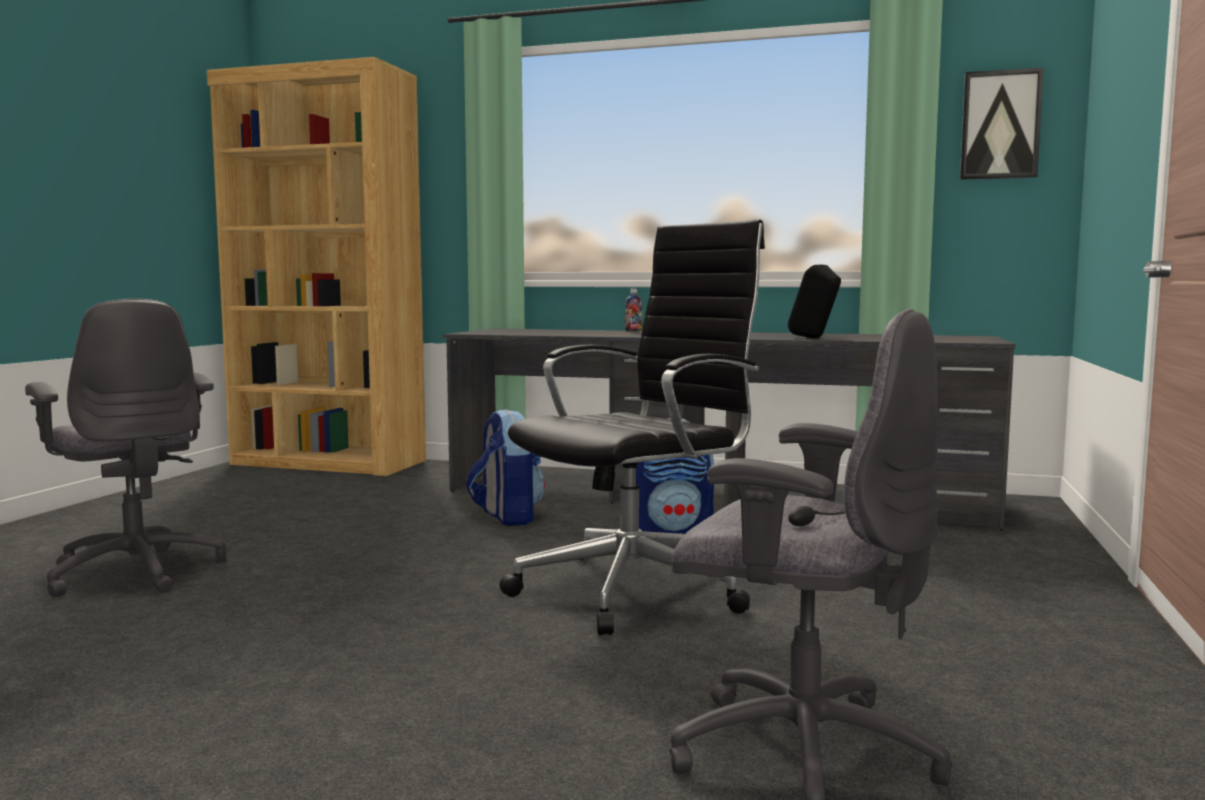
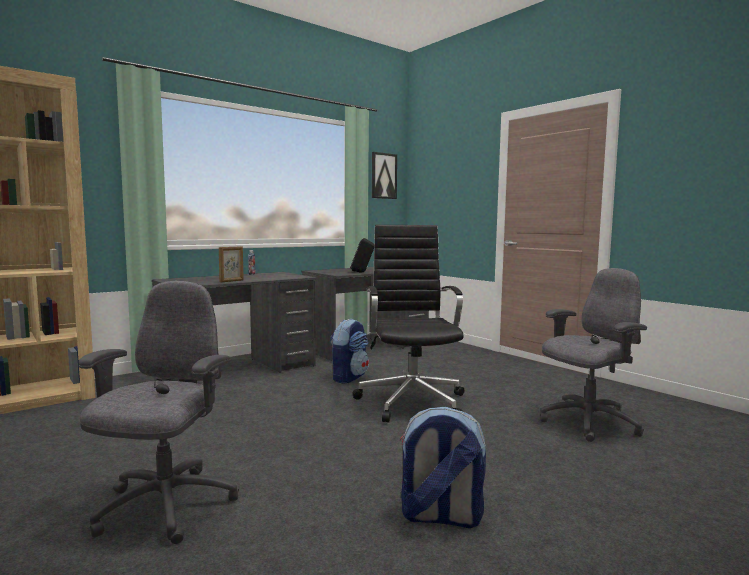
camera: 55 degrees left, 0 degrees up
(136, 571) = (164, 507): grey office chair -> grey office chair turned 75 degrees counterclockwise
(507, 517) = (259, 394): backpack -> backpack (440, 516)
(540, 334) = (232, 281): none -> picture frame

